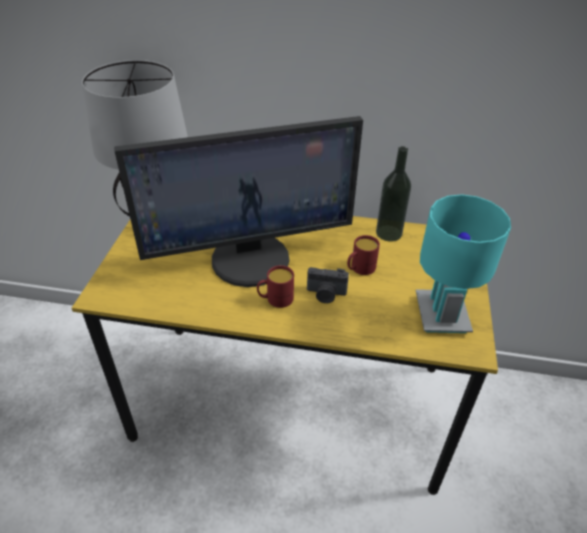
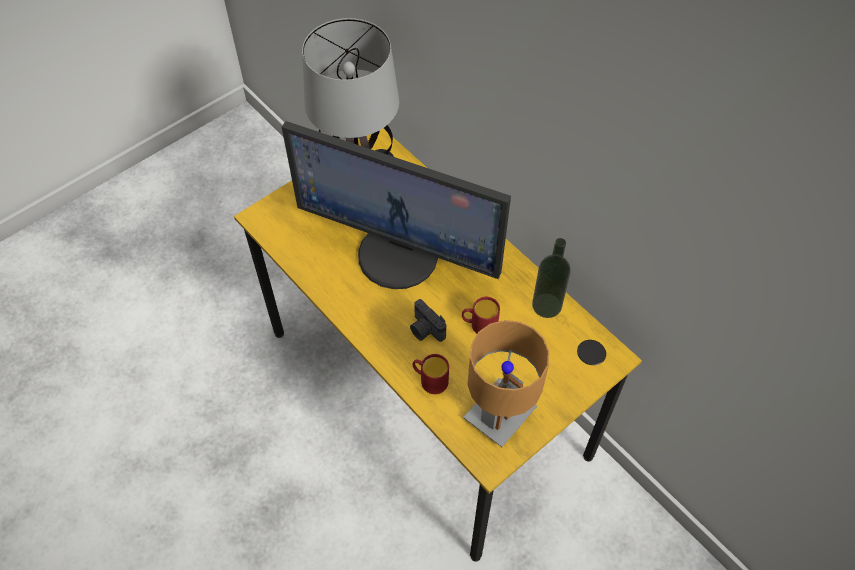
camera: 40 degrees right, 15 degrees up
(275, 299) = (381, 307): red mug -> red mug (430, 380)
(442, 315) = (500, 415): turquoise table lamp -> brown table lamp

